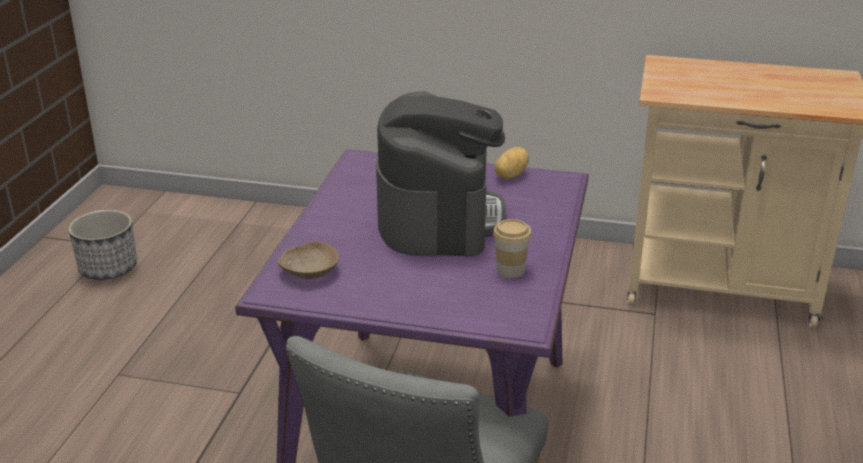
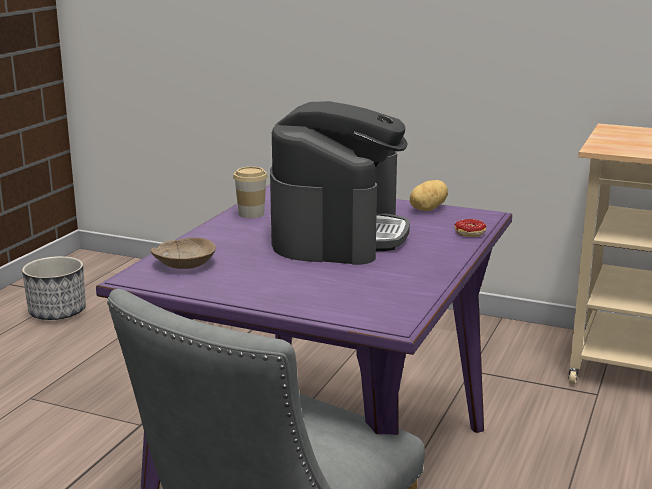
camera: 10 degrees right, 10 degrees down
(510, 270) = (396, 277): cup -> cup (251, 214)
(558, 208) = (468, 235): none -> donut

